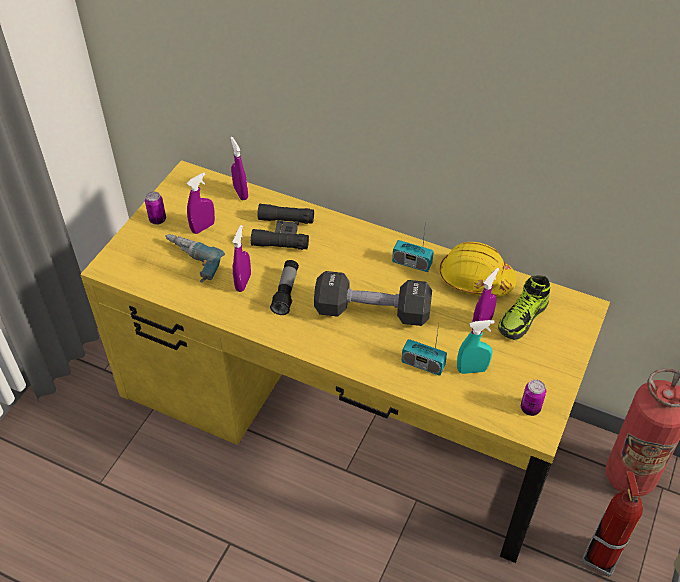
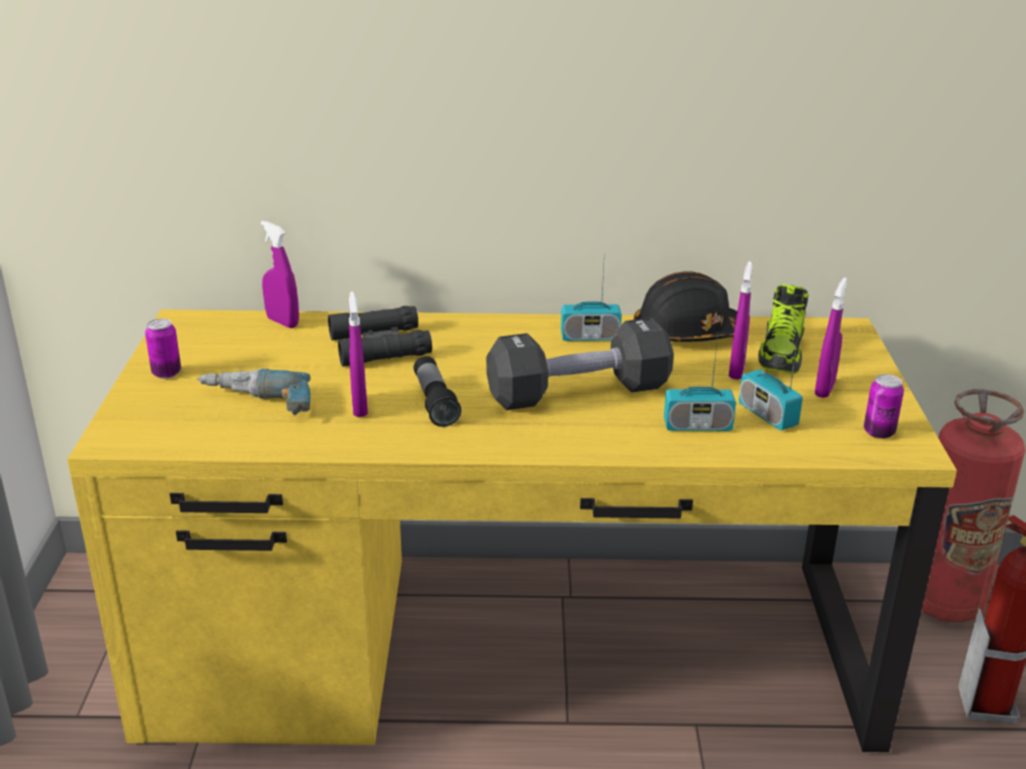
camera: 25 degrees left, 20 degrees down
(203, 227) = (249, 366): purple spray bottle -> purple spray bottle (824, 389)
(472, 369) = (767, 415): turquoise spray bottle -> radio
(475, 279) = (687, 333): yellow hard hat -> black hard hat

